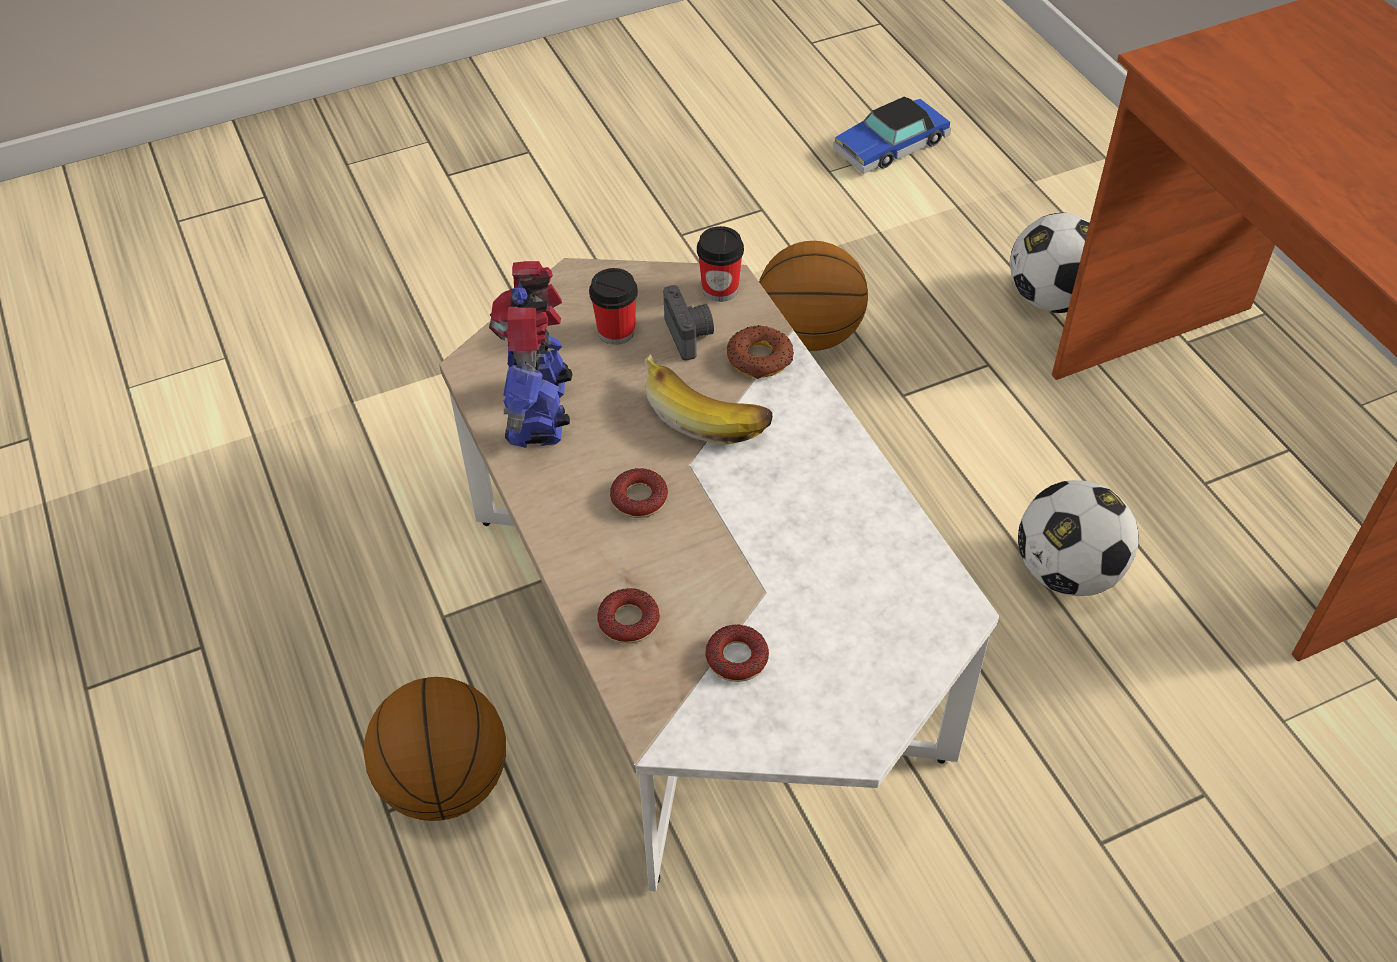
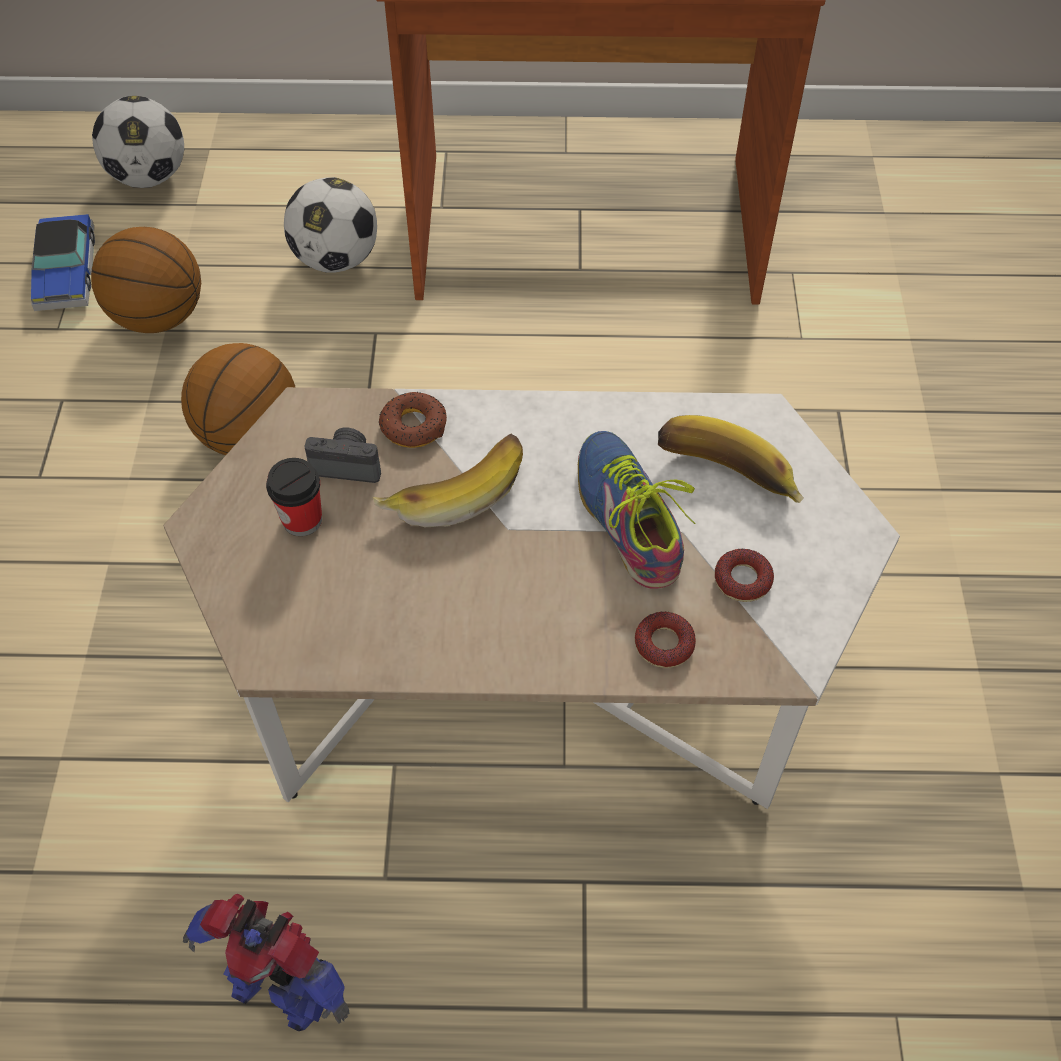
camera: 65 degrees left, 5 degrees up
(445, 783) = (579, 943): basketball -> basketball (159, 317)
(540, 412) = (368, 622): toy robot -> toy robot (282, 984)
(639, 498) = (526, 582): donut -> none
(720, 289) = (305, 419): cup -> none
(755, 544) = (627, 517): none -> shoe
(851, 603) = (724, 479): none -> banana
(1066, 572) = (611, 389): football -> football (149, 177)

